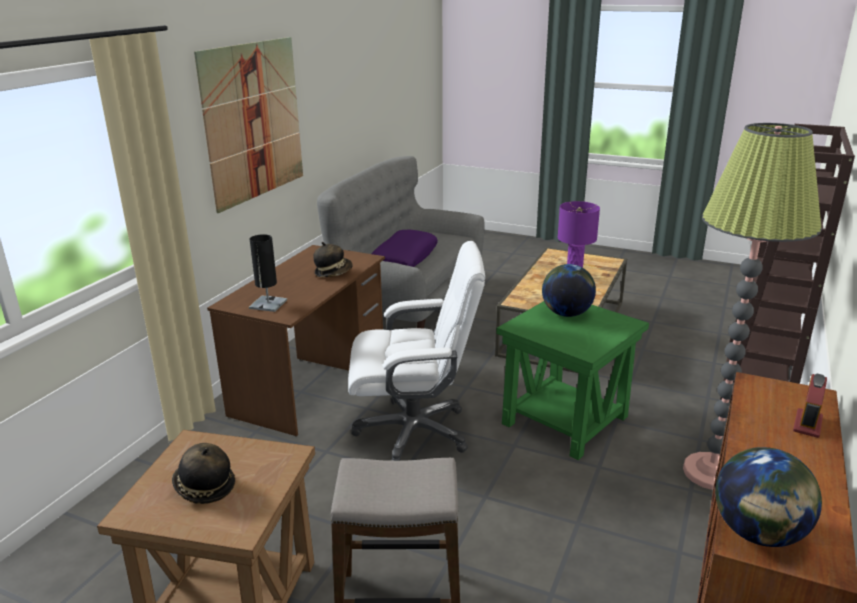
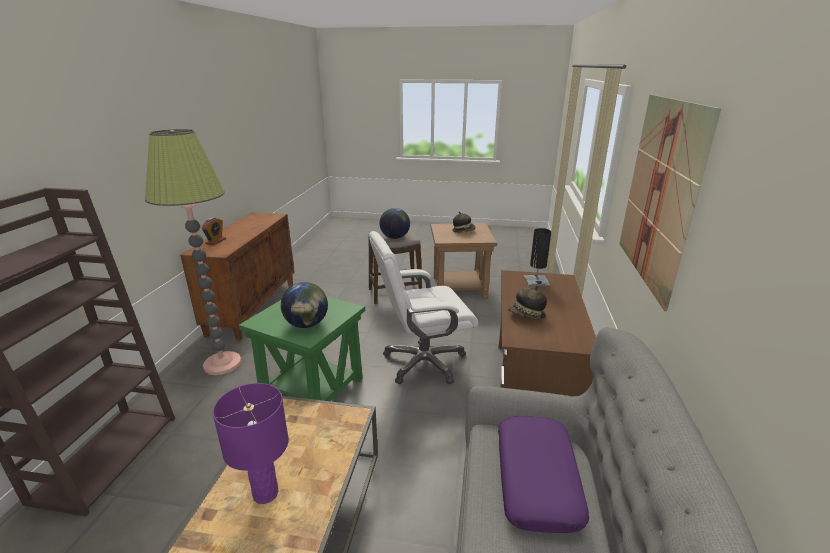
camera: 165 degrees right, 0 degrees up
(758, 533) = (270, 217): globe -> globe (395, 237)

